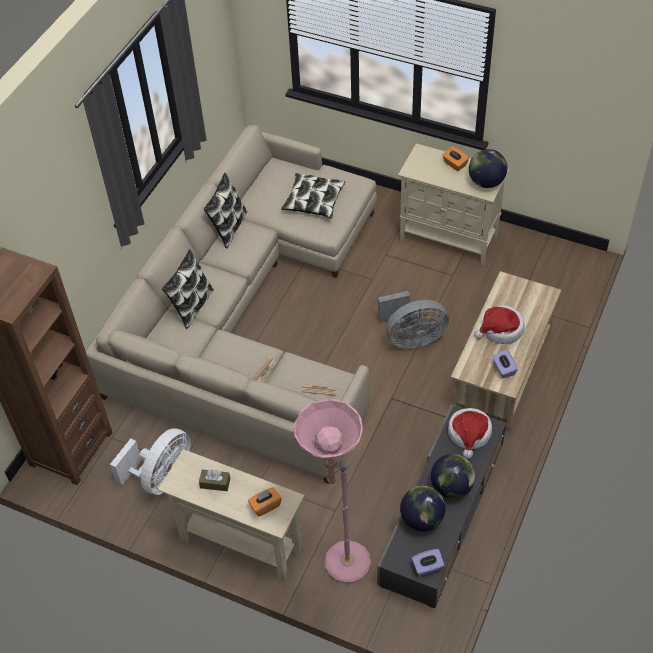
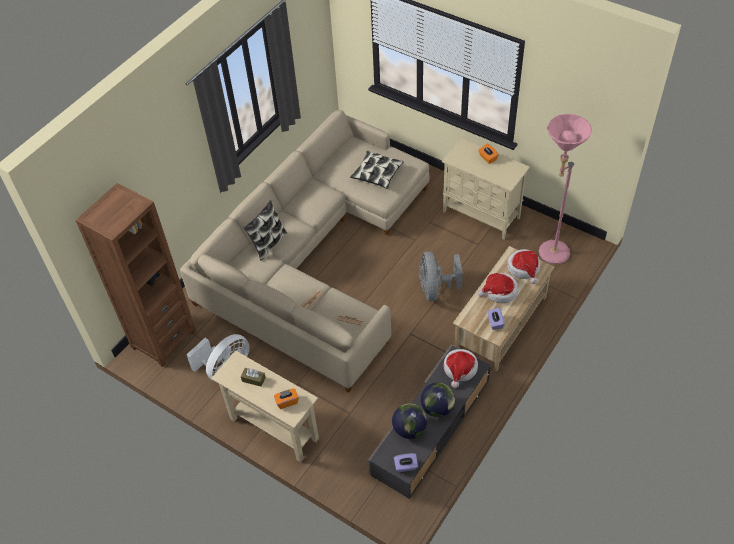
camera: 10 degrees right, 0 degrees up
(228, 228) = (308, 187): pillow -> none
(339, 569) = (343, 458): pink floor lamp -> pink floor lamp (548, 255)
(411, 338) = (435, 289): grey fan -> grey fan turned 90 degrees clockwise
(486, 182) = (509, 175): globe -> none
(524, 297) = (524, 268): none -> hat

